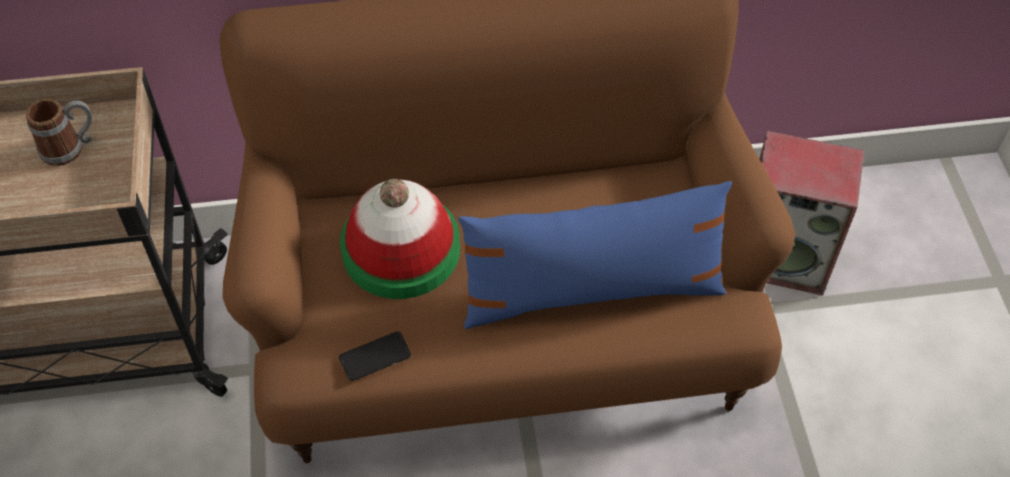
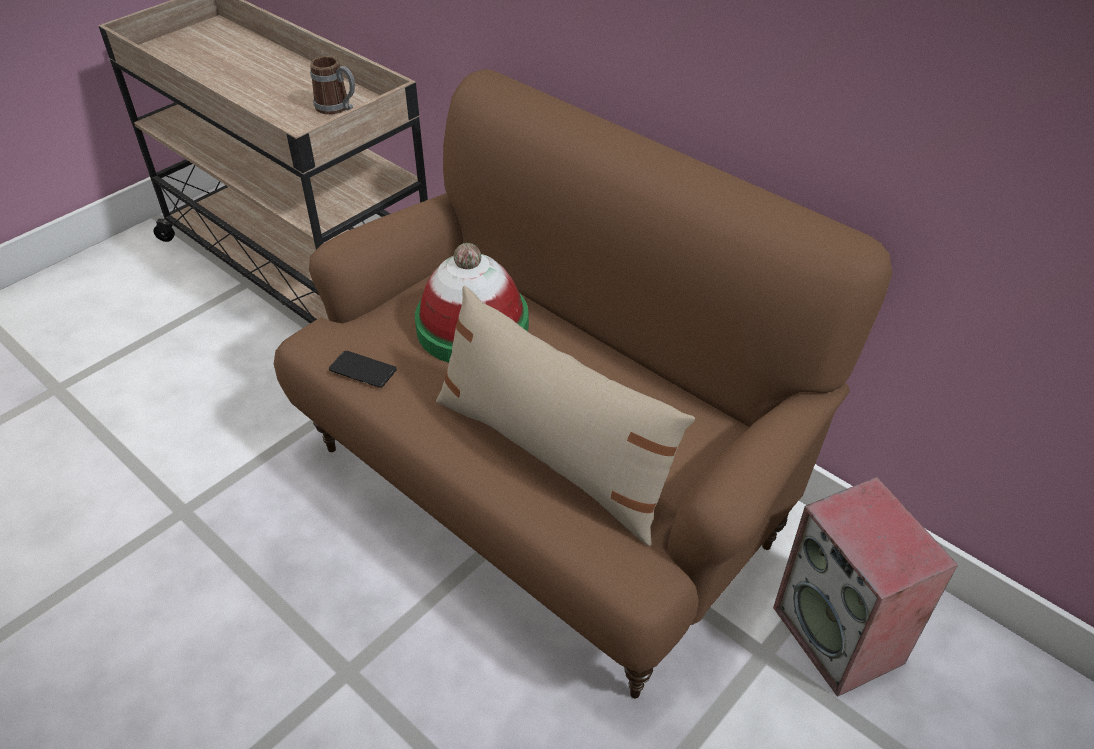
camera: 50 degrees right, 10 degrees down
(591, 291) = (552, 454): blue pillow -> beige pillow

